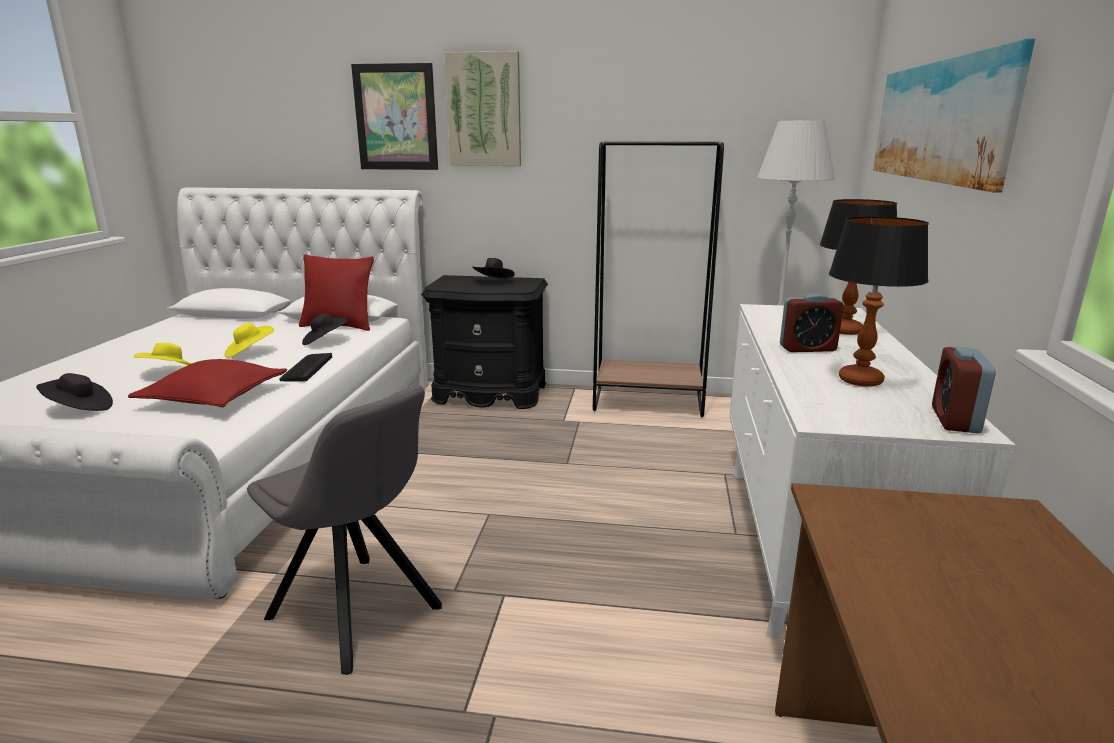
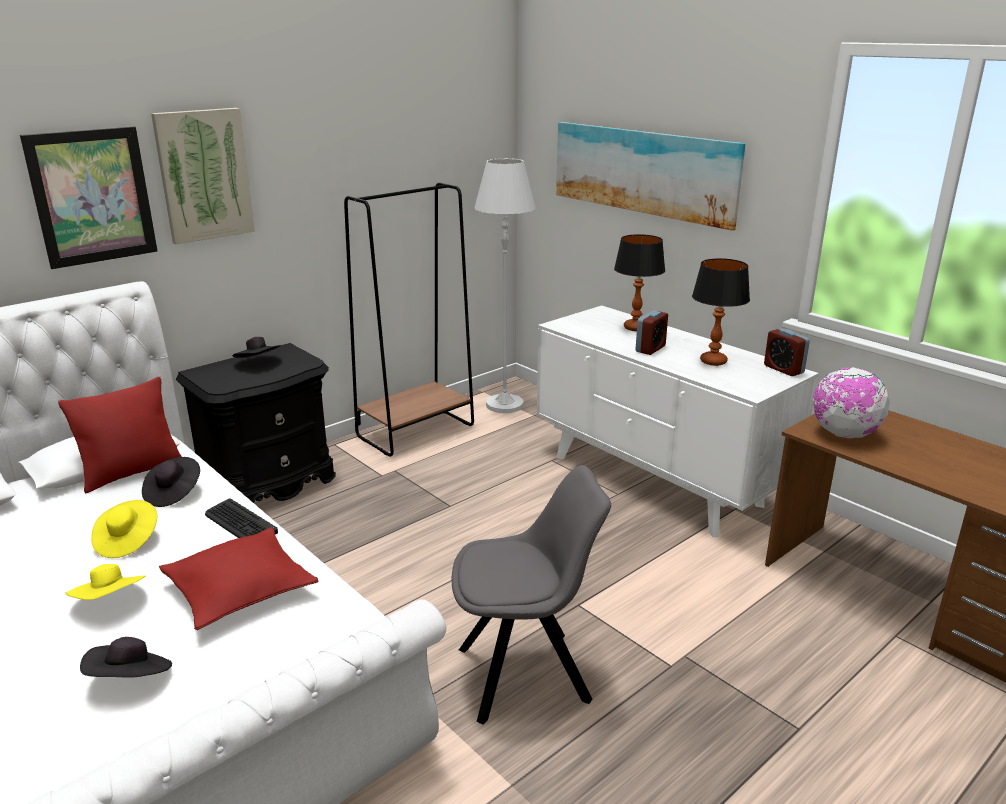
camera: 50 degrees left, 5 degrees up
(889, 532) = (844, 434): none -> globe

